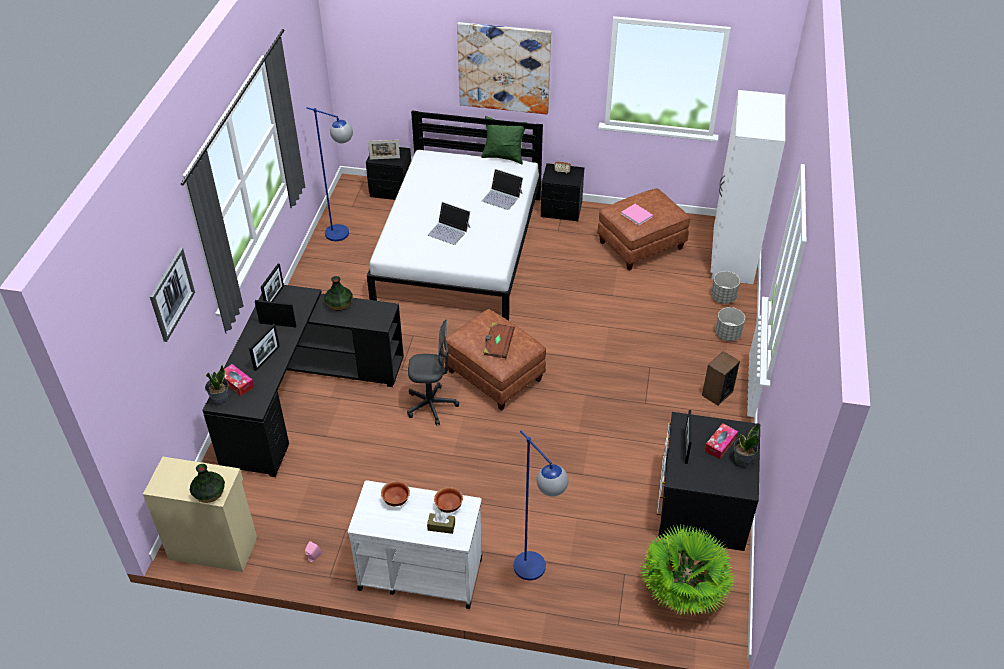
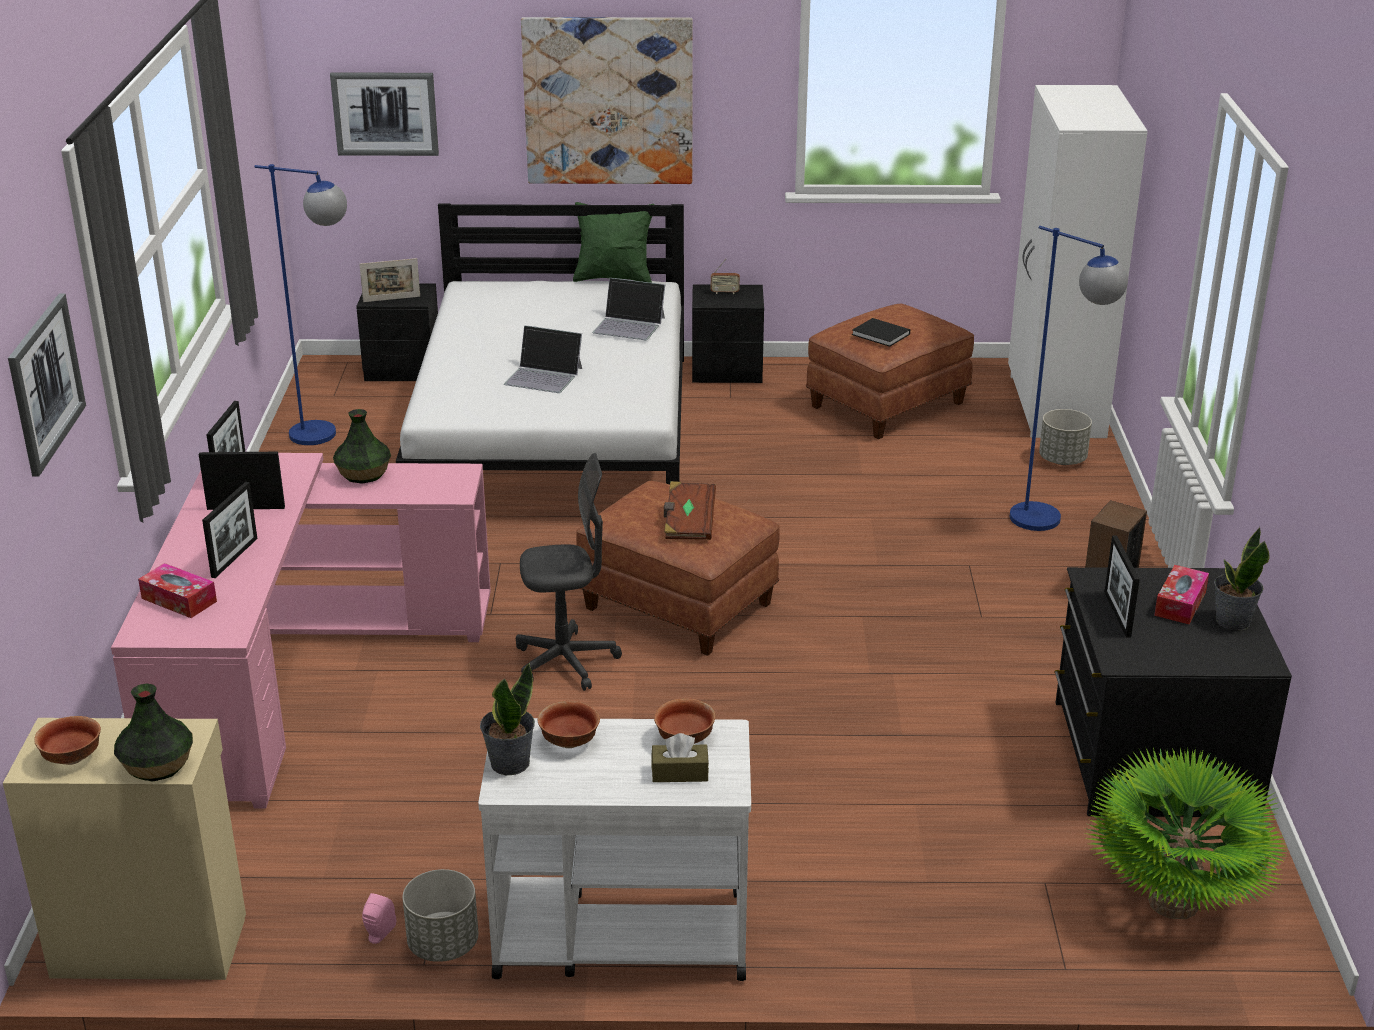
camera: 10 degrees left, 15 degrees down
(173, 483) = (71, 757): none -> bowl
(220, 399) = (147, 627): potted plant -> potted plant (509, 763)
(301, 395) = (294, 673): black desk -> pink desk
(384, 62) = (385, 113): none -> picture
(536, 574) = (866, 905): blue floor lamp -> blue floor lamp (1050, 524)
(637, 216) = (882, 335): pink book -> black book
(728, 334) = (1092, 507): grey planter -> grey planter (444, 944)

